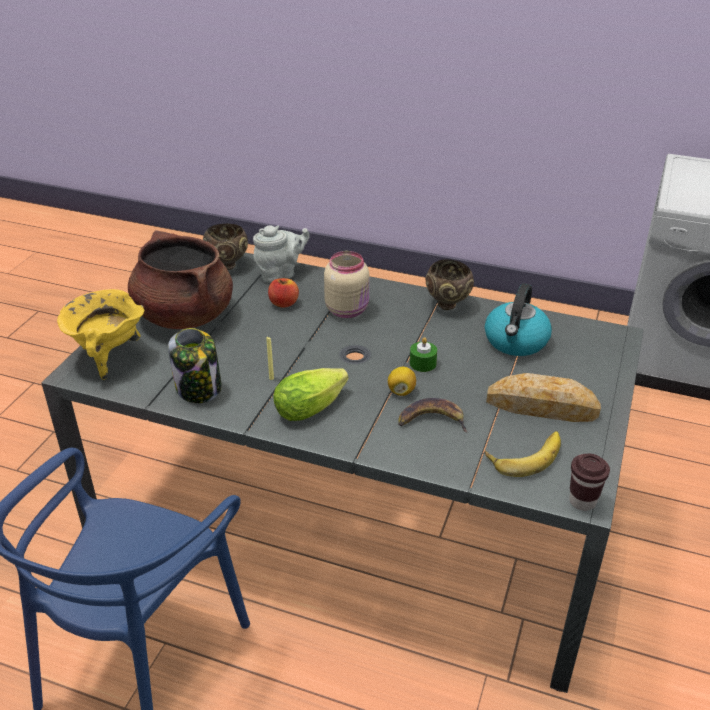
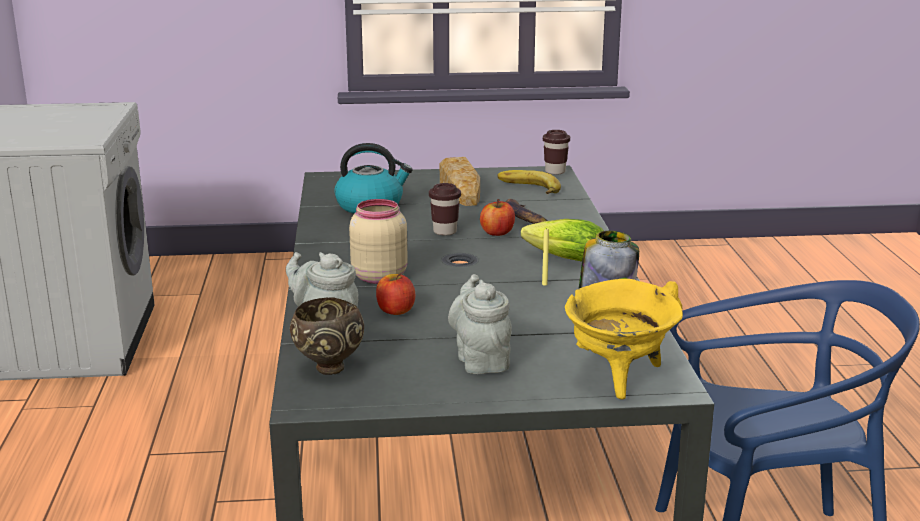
camera: 115 degrees left, 15 degrees down
(184, 315) = (481, 360): brown cooking pot -> grey teapot
(401, 391) = (497, 233): lemon -> apple
(422, 363) = (445, 231): green candle -> brown cup
(448, 305) = (327, 236): brown bowl -> none

